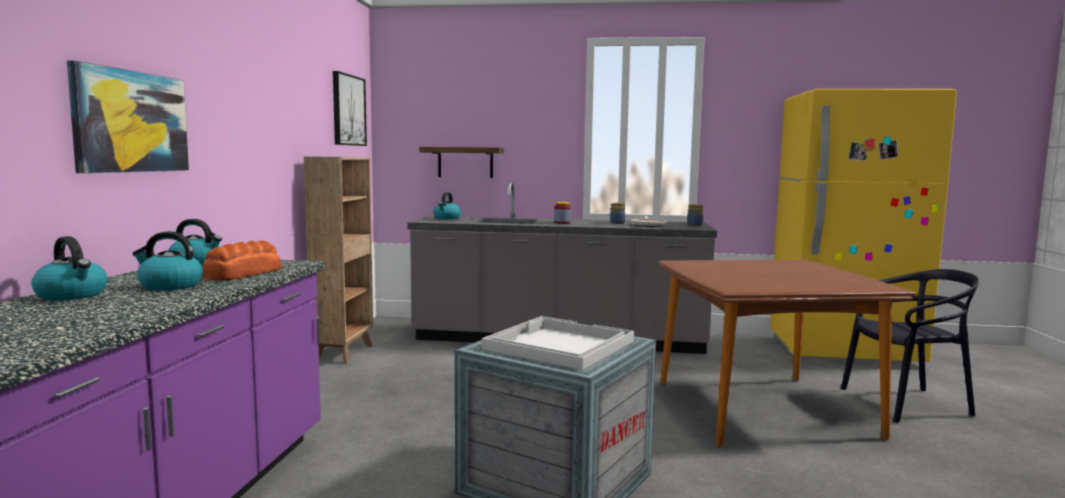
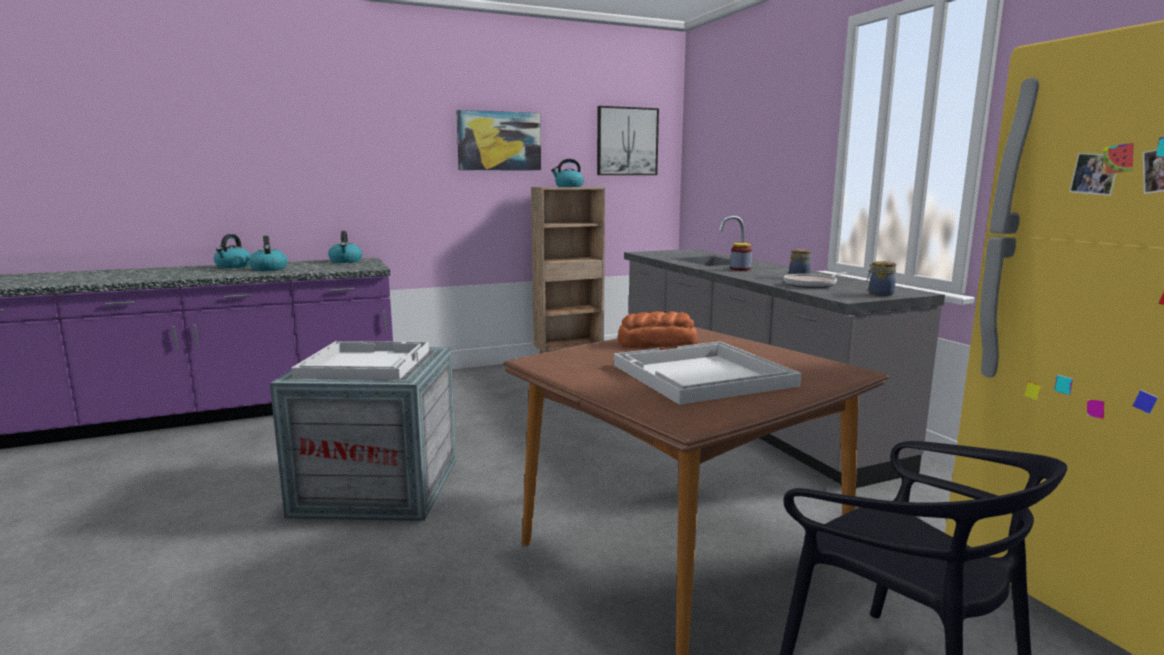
camera: 60 degrees right, 5 degrees up
(131, 122) = (322, 167): picture -> picture (499, 141)
(242, 274) = (319, 268): bread -> bread (656, 343)
(447, 218) = (679, 252): kettle -> kettle (568, 186)
(465, 162) = (736, 192): shelf -> none
(795, 275) = (701, 376): none -> white tray

